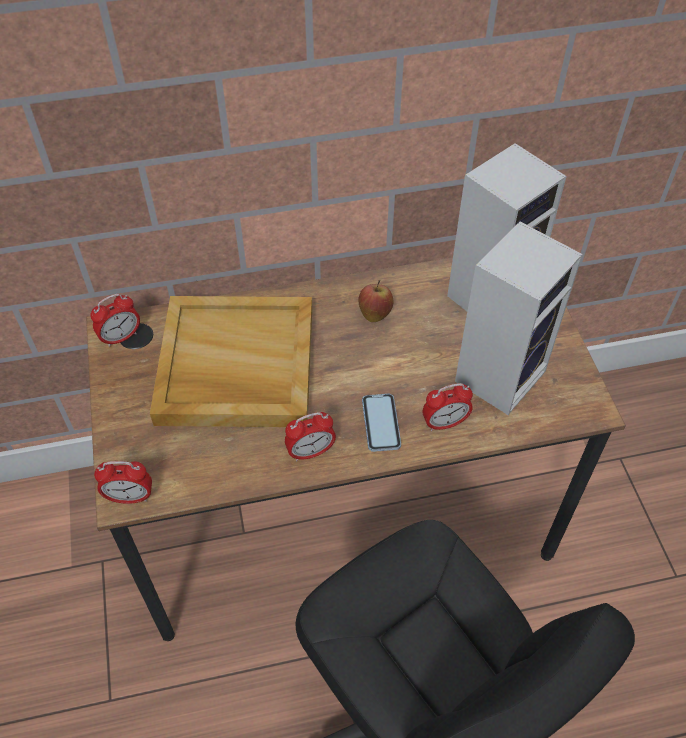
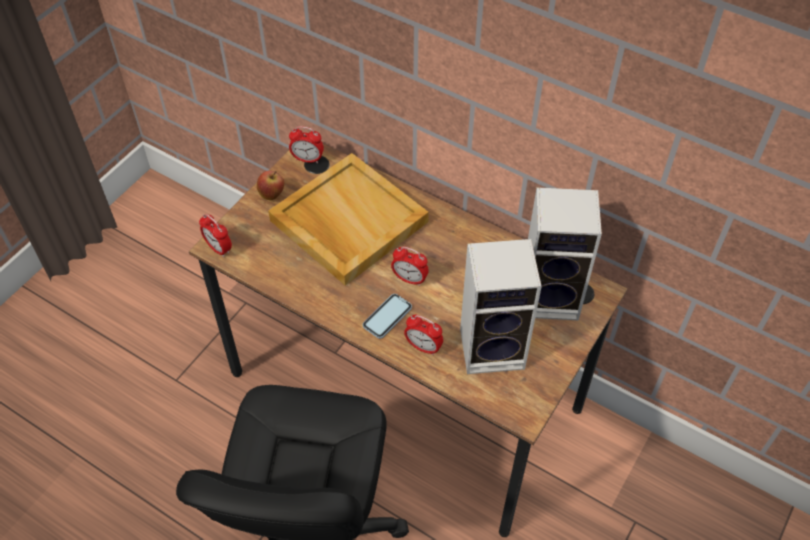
camera: 45 degrees right, 0 degrees up
(310, 452) = (331, 300): alarm clock -> alarm clock (409, 279)
(375, 313) = (463, 252): apple -> apple (272, 194)

